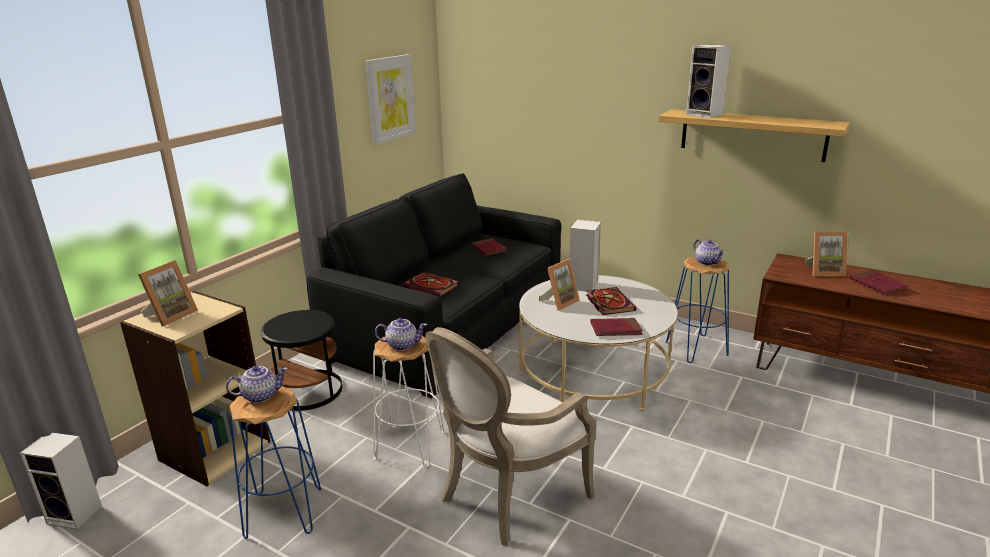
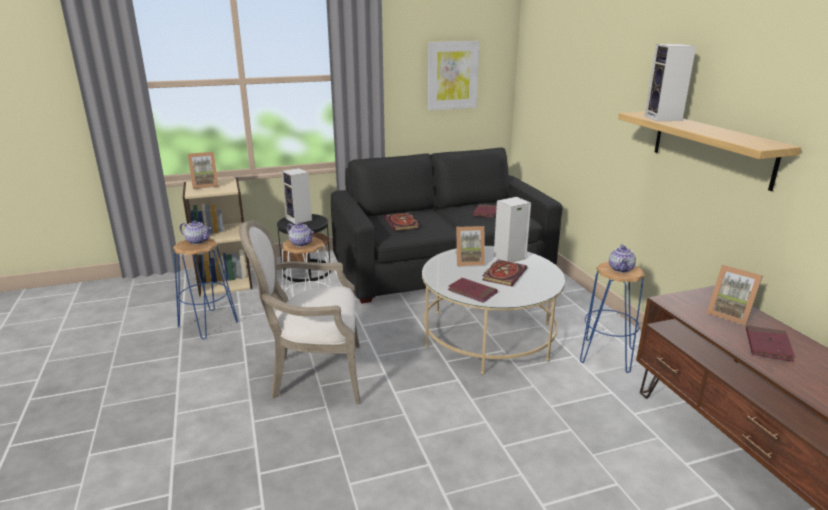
camera: 40 degrees right, 0 degrees up
(77, 514) = (143, 284): speaker -> speaker (299, 219)

